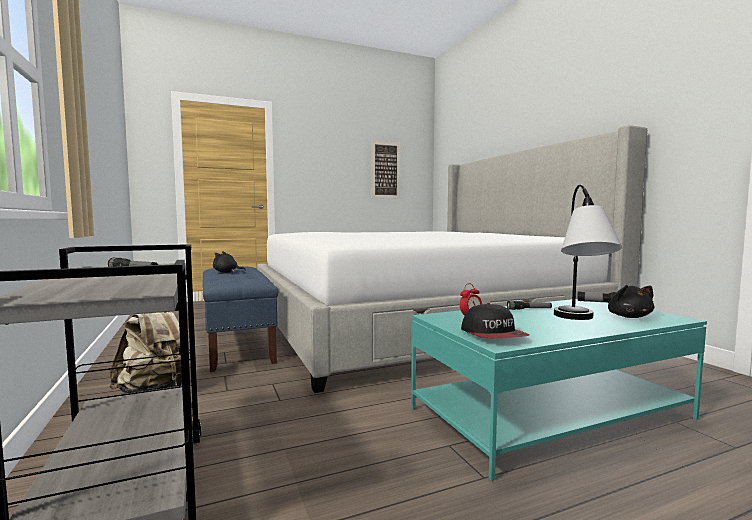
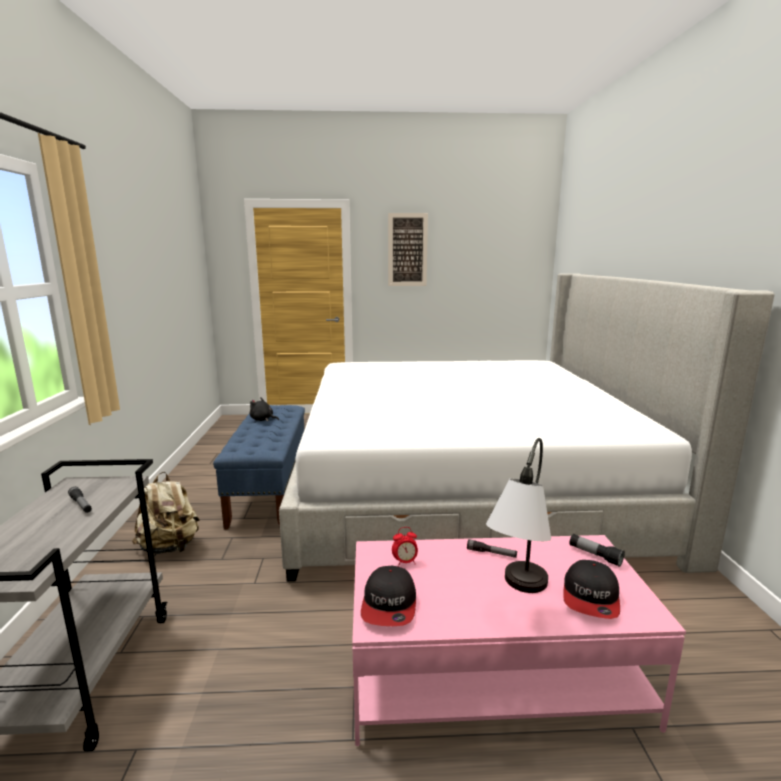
camera: 20 degrees right, 10 degrees up
(385, 170) = (486, 271): picture -> picture (407, 250)
(550, 414) = (492, 672): turquoise coffee table -> pink coffee table
(628, 317) = (591, 597): black plush toy -> cap

